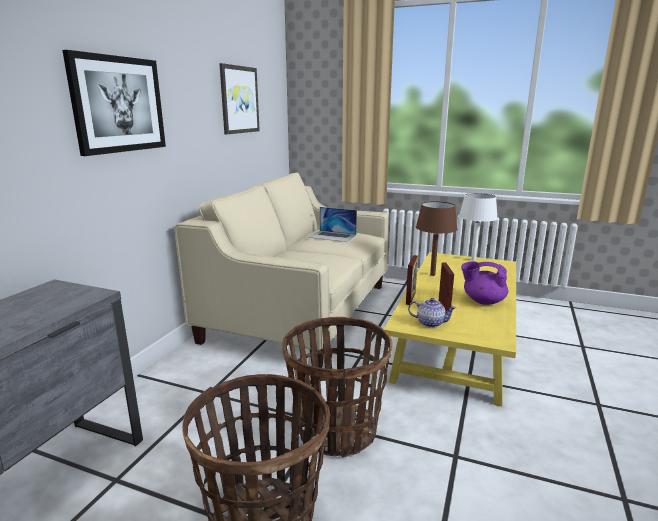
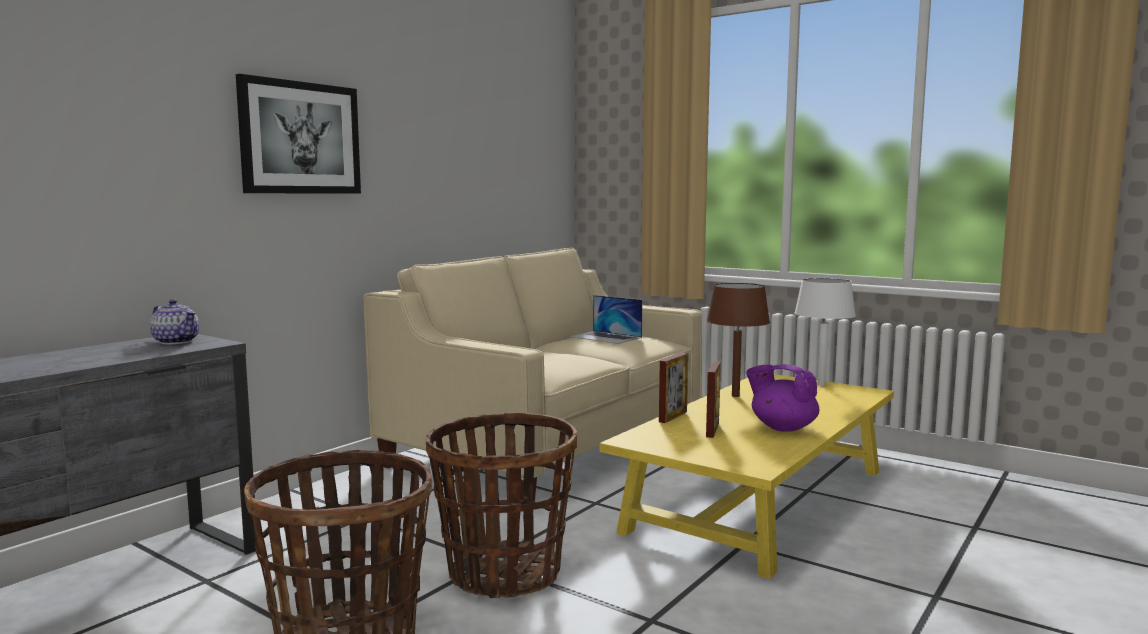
camera: 15 degrees right, 10 degrees down
(239, 100) = (486, 144): picture -> none
(430, 323) = (674, 442): teapot -> teapot (176, 341)

